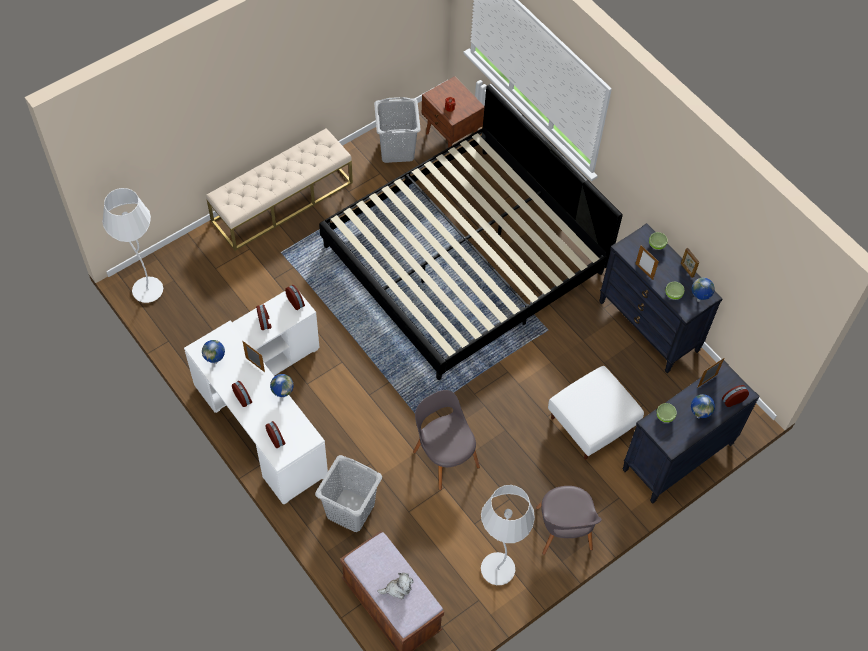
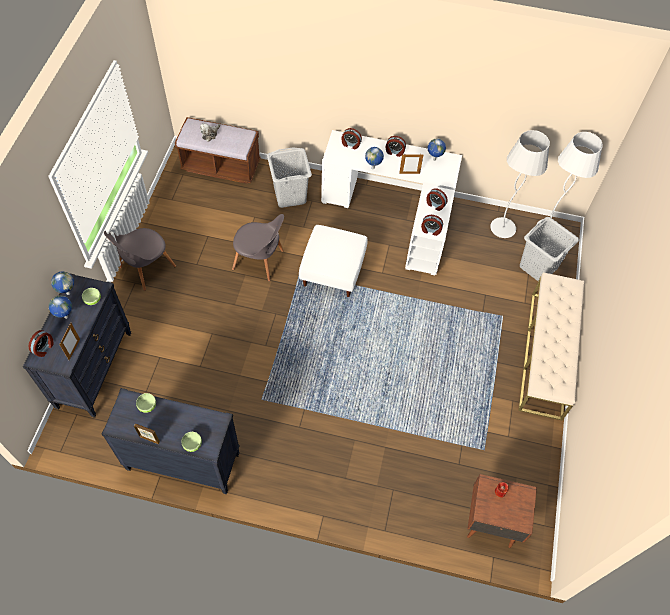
camera: 140 degrees right, 0 degrees up
(396, 150) = (519, 470): grey laundry basket -> grey laundry basket (538, 266)
(464, 259) = (374, 410): bed -> none
(497, 569) = (173, 221): white floor lamp -> white floor lamp (502, 228)
(564, 531) = (145, 268): grey chair -> grey chair turned 90 degrees counterclockwise
(592, 423) = (176, 350): white ottoman -> white ottoman (332, 270)
(644, 271) = (187, 410): picture frame -> none
(698, 300) = (121, 416): globe -> globe (68, 293)

